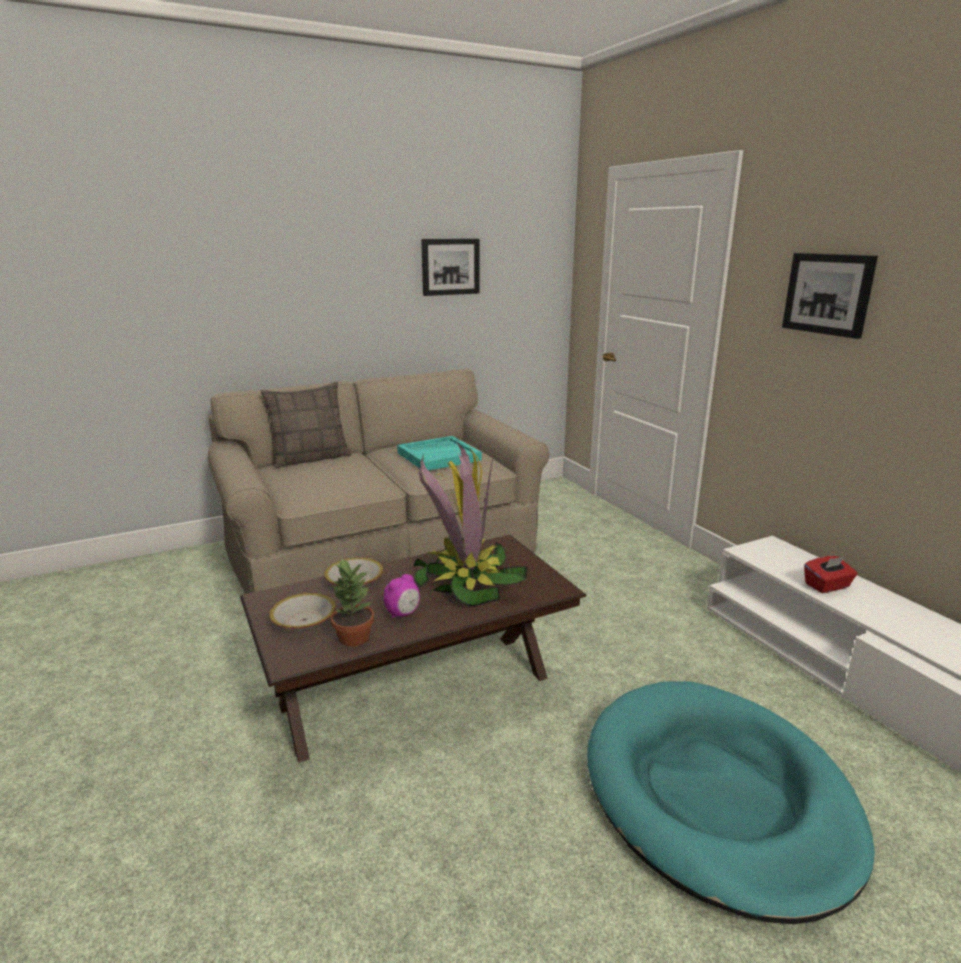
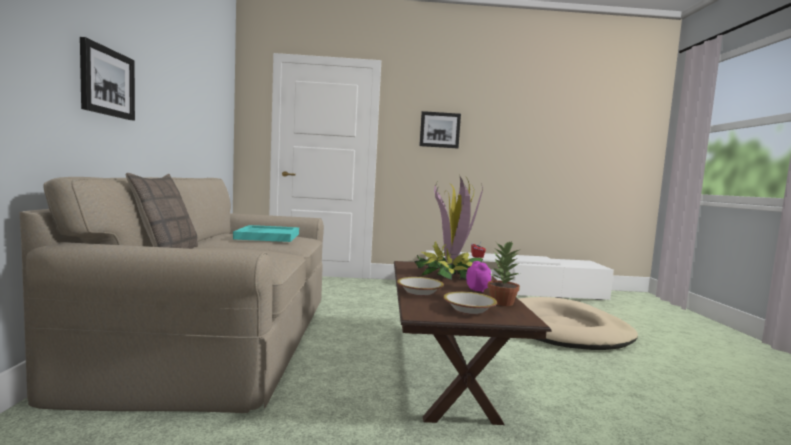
camera: 65 degrees left, 15 degrees down
(450, 266) = (191, 92): picture -> picture (107, 82)
(717, 796) = (563, 329): turquoise dog bed -> beige dog bed

